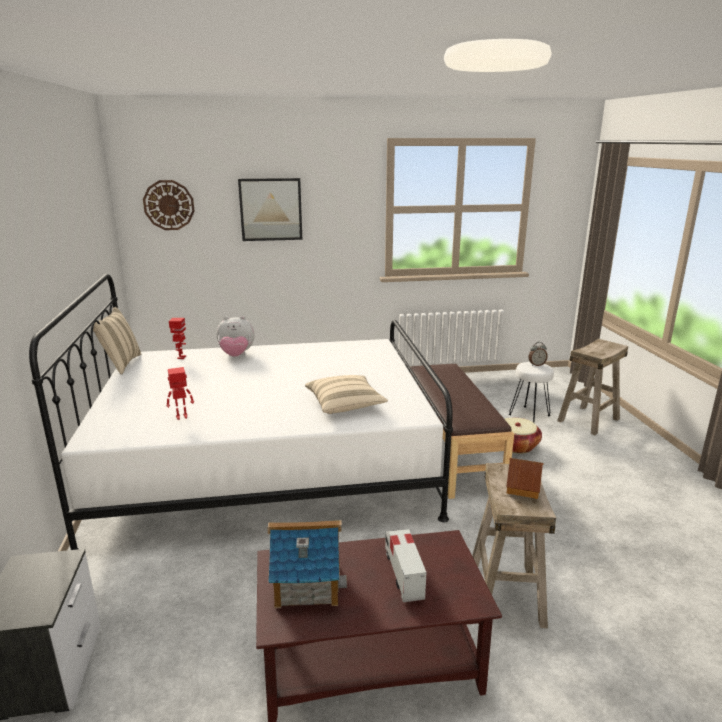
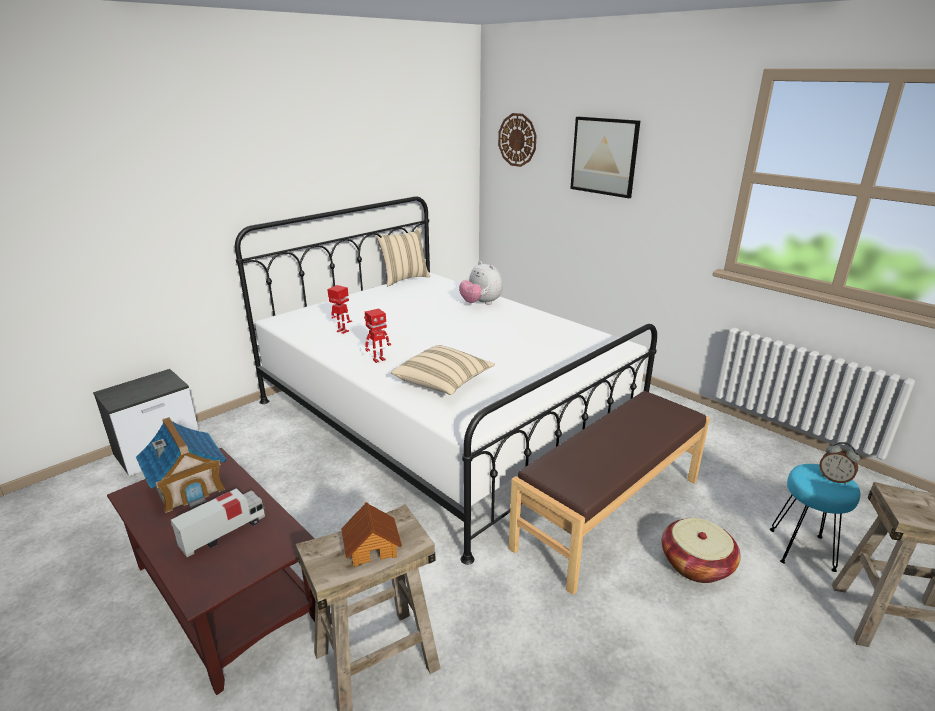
camera: 55 degrees right, 5 degrees up
(181, 357) = (446, 289): toy robot -> toy robot (378, 359)
(529, 415) = (802, 550): white stool -> turquoise stool

